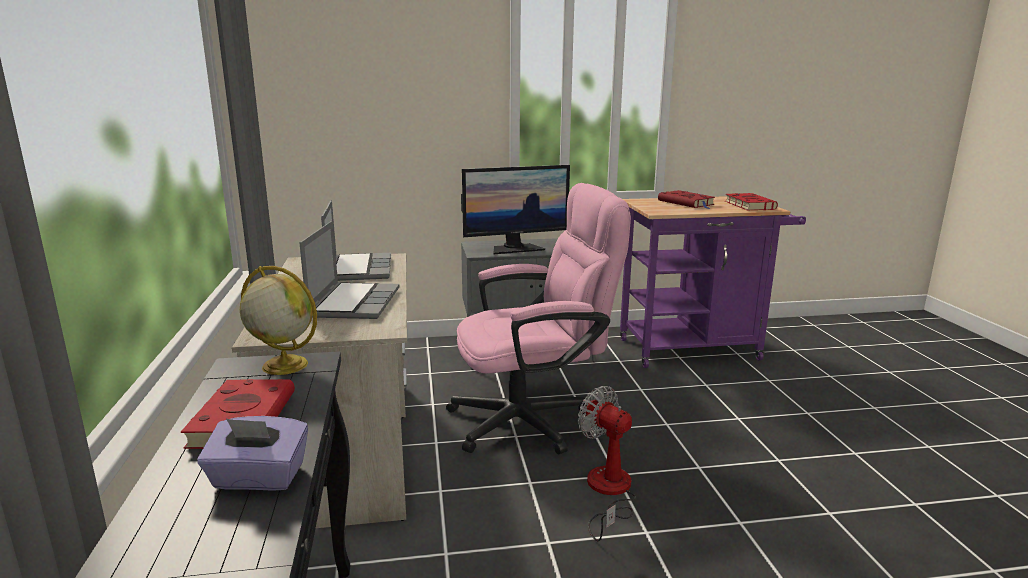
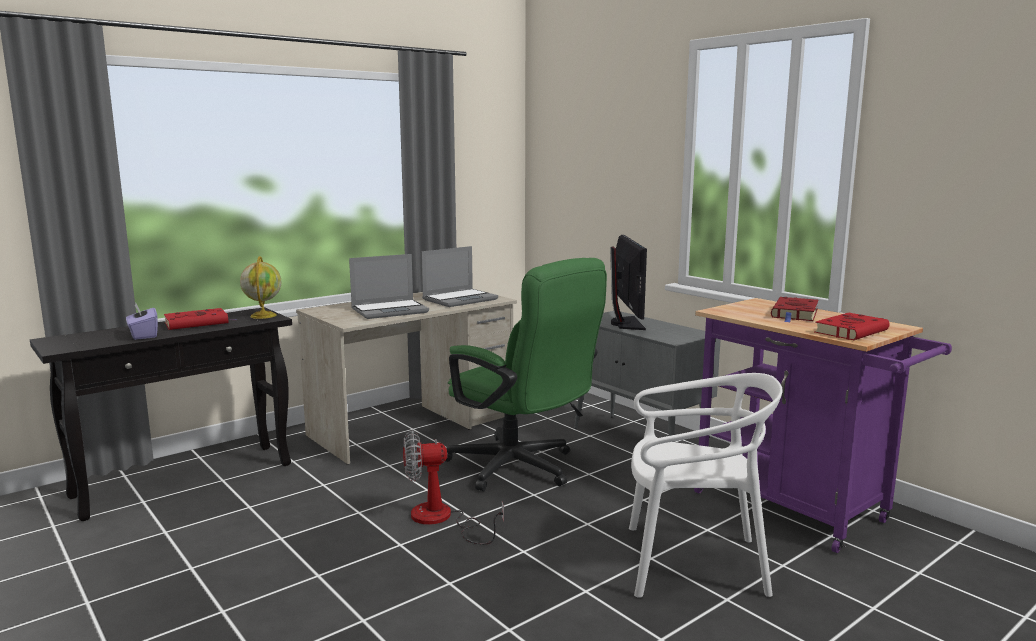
camera: 60 degrees right, 5 degrees down
(515, 248) = (626, 323): monitor -> monitor turned 135 degrees counterclockwise
(533, 420) = (521, 469): pink office chair -> green office chair
(608, 492) = (442, 519): fan -> fan turned 120 degrees counterclockwise
(754, 406) = (692, 563): none -> white chair

